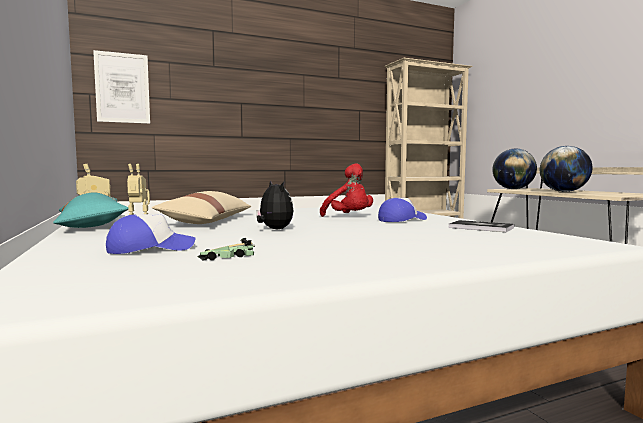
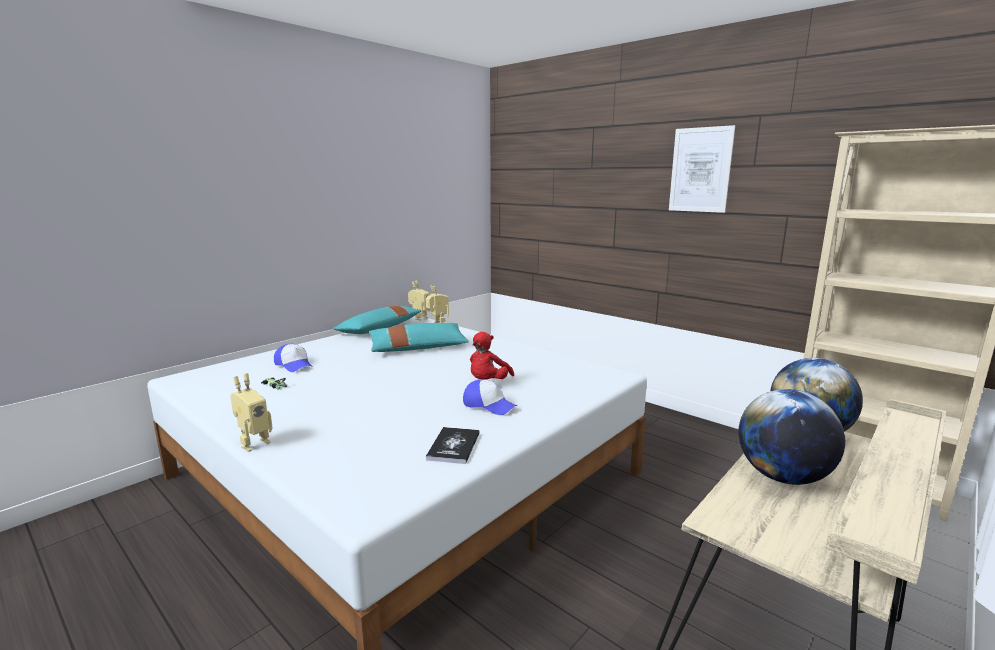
camera: 65 degrees right, 10 degrees up
(122, 88) = (518, 197): picture -> picture (700, 170)
(208, 221) = (418, 347): beige pillow -> turquoise pillow
(274, 229) = (386, 373): plush toy -> none
(449, 264) = (253, 443): none -> toy robot

